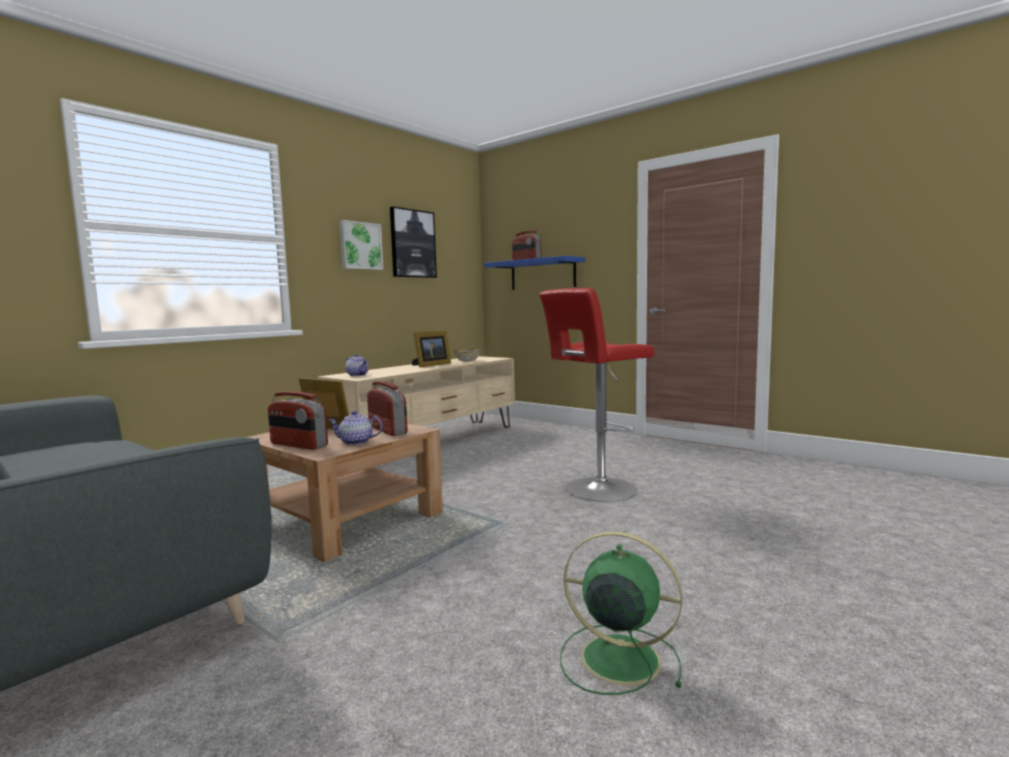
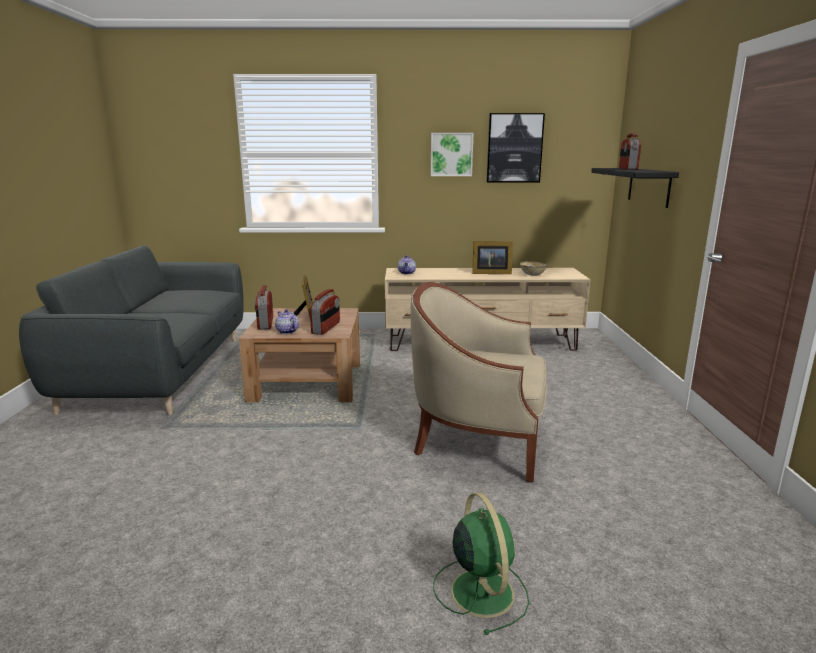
camera: 50 degrees right, 10 degrees up
(542, 274) = (649, 186): blue shelf -> black shelf
(597, 490) = (479, 438): red stool -> beige armchair
(616, 658) = (206, 531): green fan -> green fan (480, 590)

